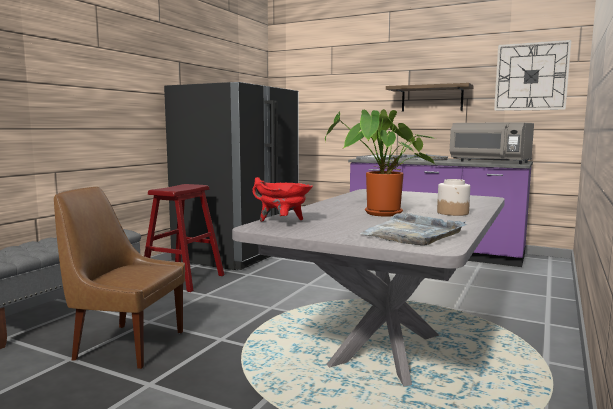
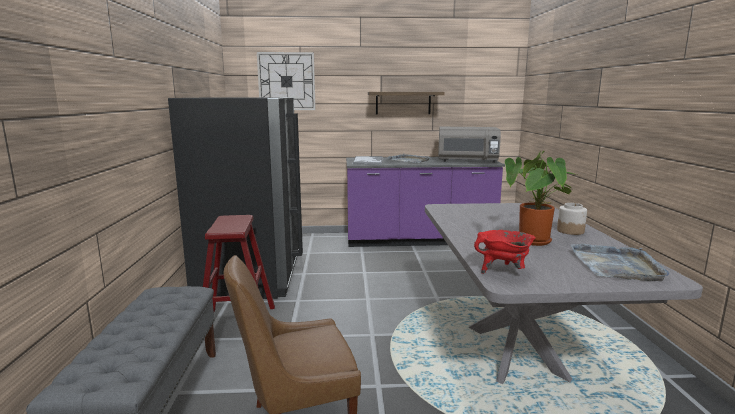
camera: 30 degrees left, 5 degrees up
(531, 76) = (484, 86): wall clock -> wall clock (286, 81)

